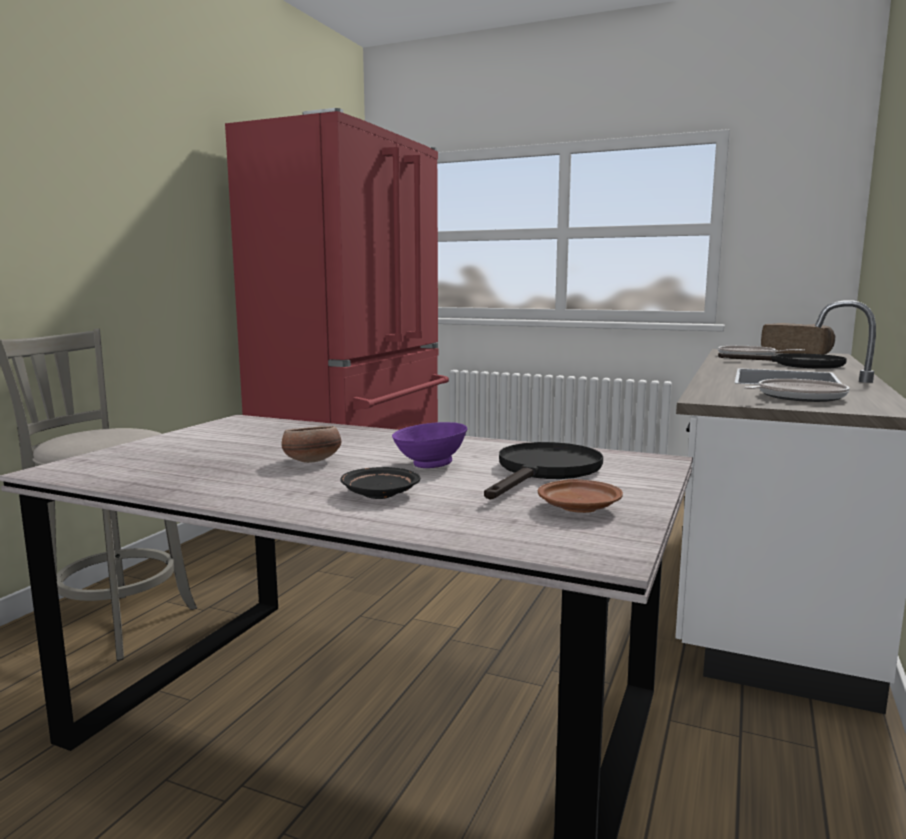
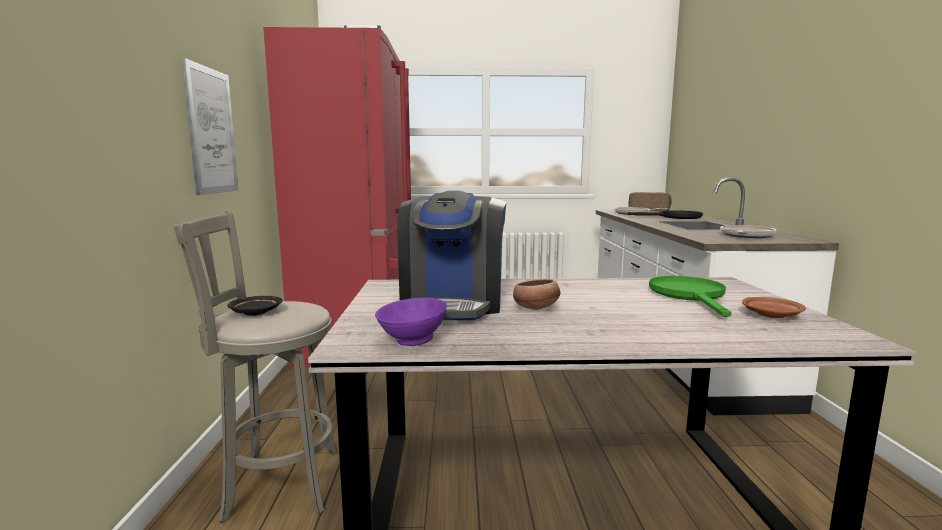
camera: 25 degrees left, 0 degrees up
(126, 244) = (211, 131): none -> picture
(243, 447) = (453, 304): none -> coffee machine
(379, 494) = (646, 324): black plate -> black plate (255, 312)
(429, 464) = (614, 300): purple bowl -> purple bowl (411, 340)
(544, 471) = (690, 295): black frying pan -> green frying pan

